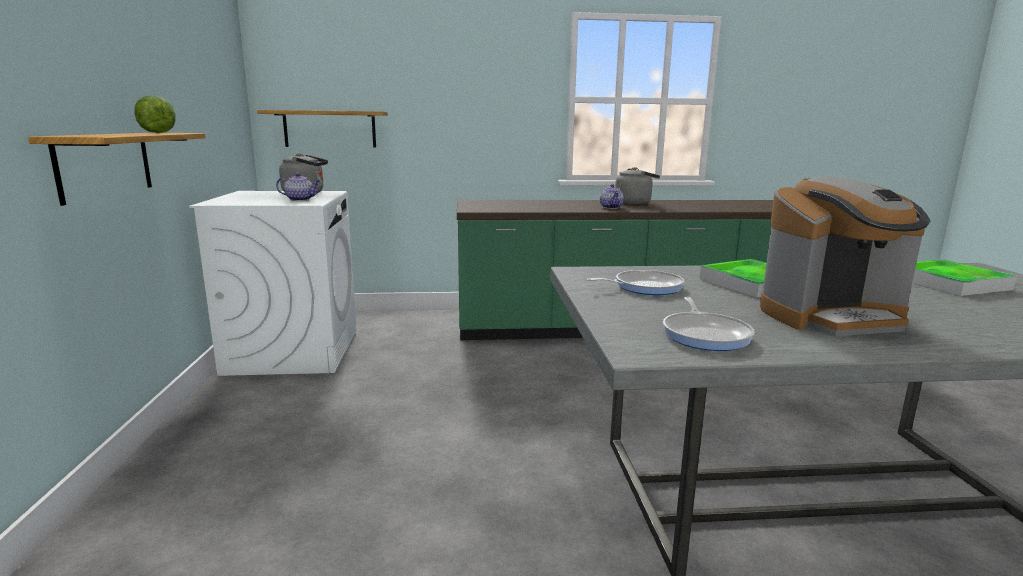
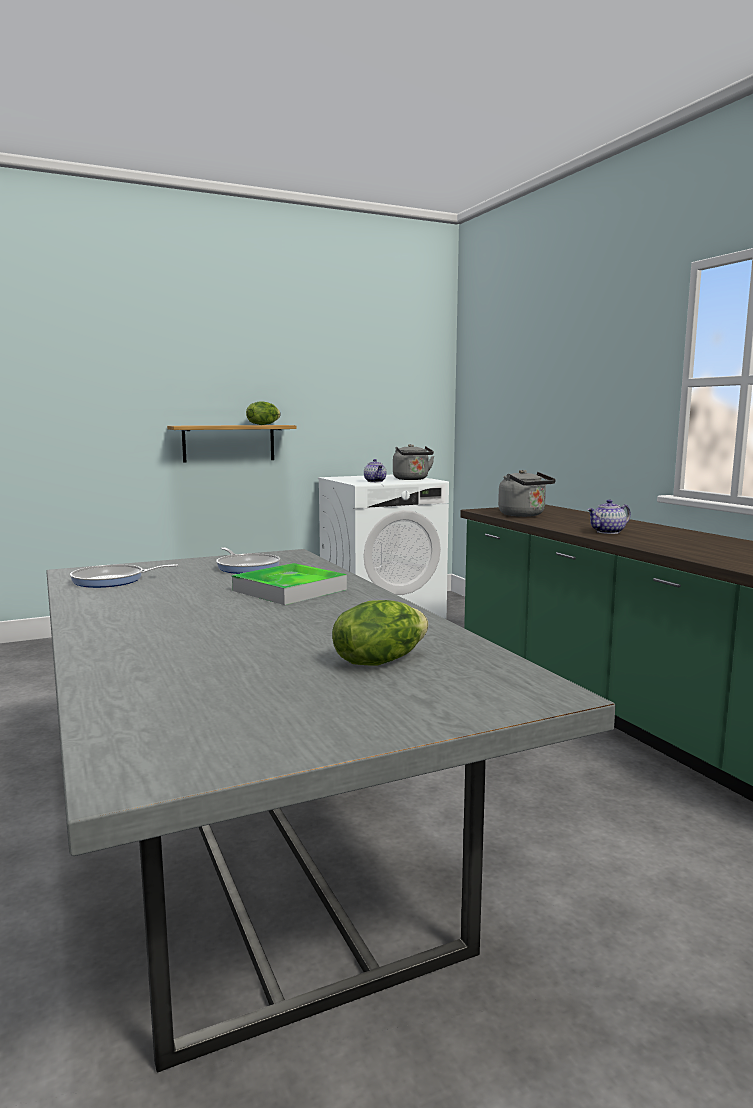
camera: 70 degrees right, 5 degrees down
(330, 129) = (492, 424): shelf -> none
(634, 203) = (682, 536): grey kettle -> grey kettle (524, 515)
(831, 317) = (171, 607): coffee machine -> none
(949, 283) = (379, 661): tray -> lettuce

